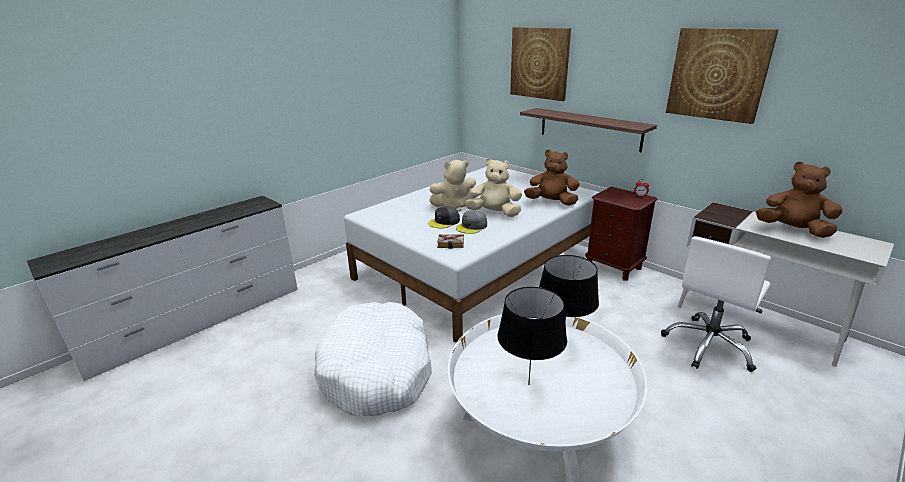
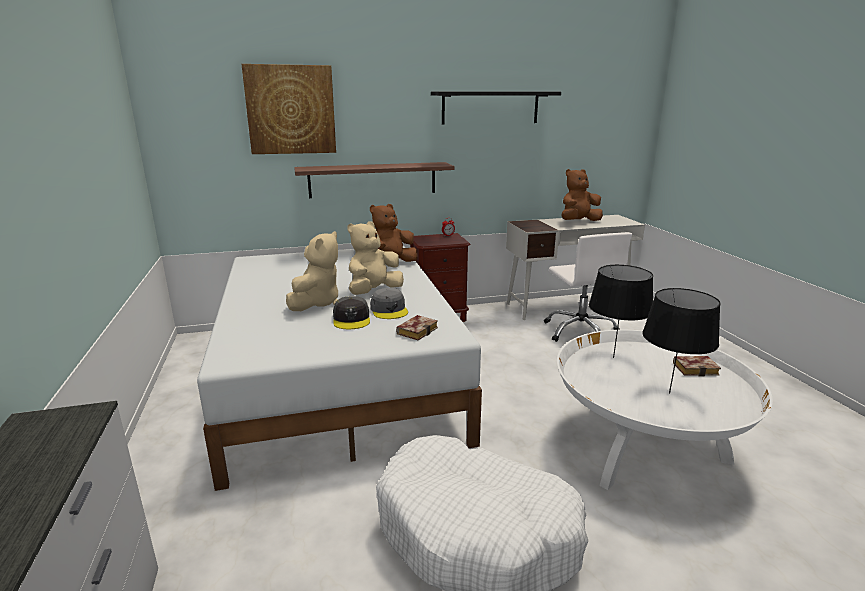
camera: 60 degrees left, 5 degrees down
(599, 396) = (696, 369): none -> book
(717, 74) = (490, 107): picture -> black shelf

